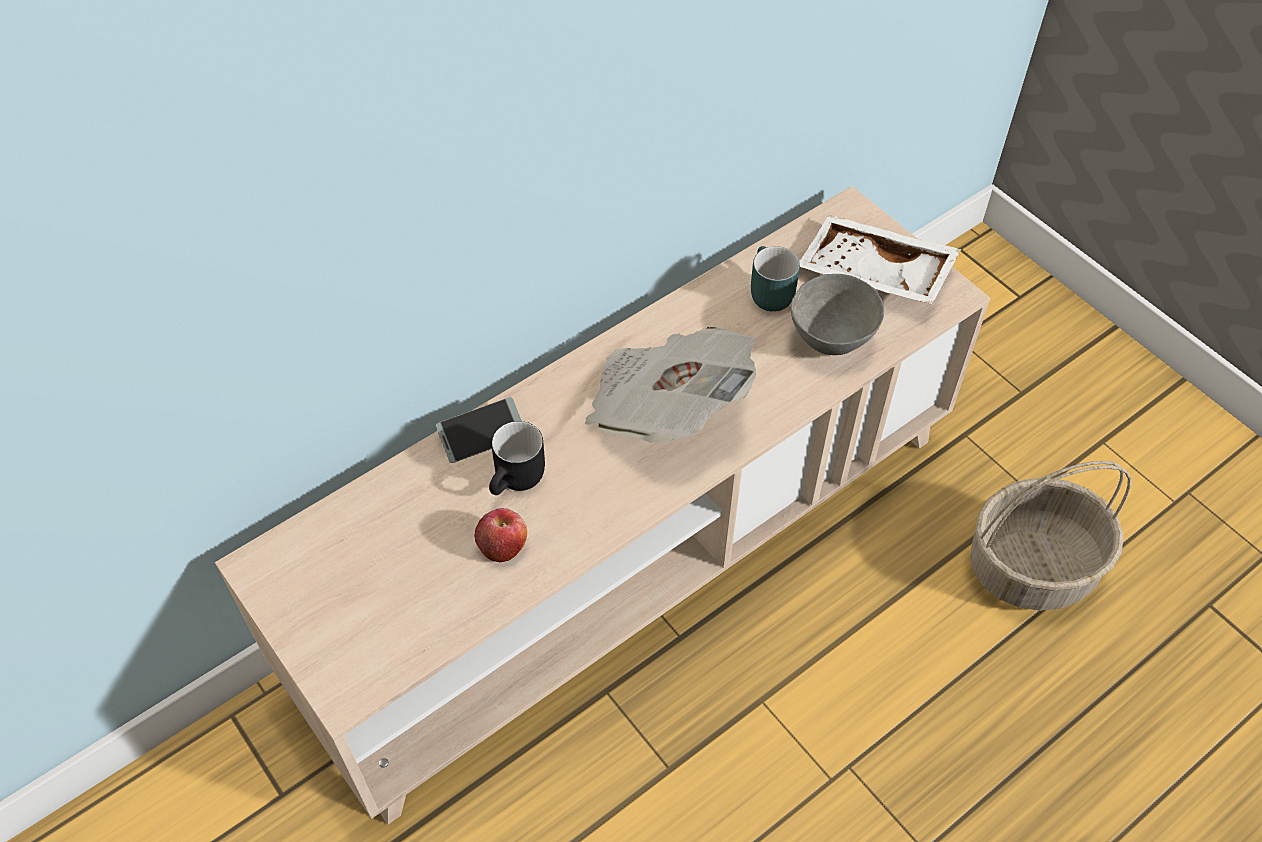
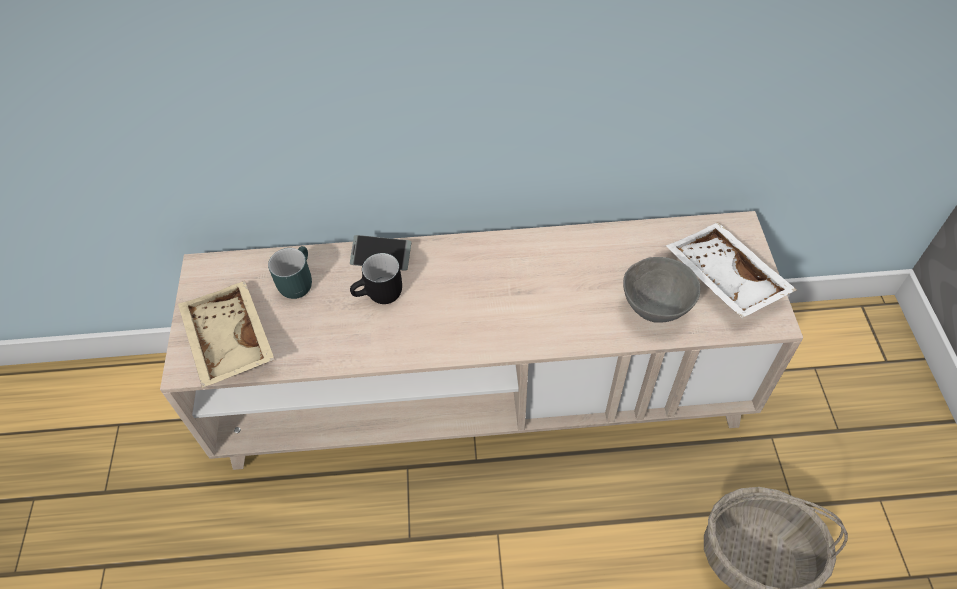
camera: 35 degrees right, 0 degrees up
(372, 634) = (227, 342): none -> beige tray
(503, 546) = (339, 330): apple -> none
(666, 408) = (506, 297): newspaper -> none
(766, 292) = (634, 255): turquoise mug -> turquoise mug (295, 281)

